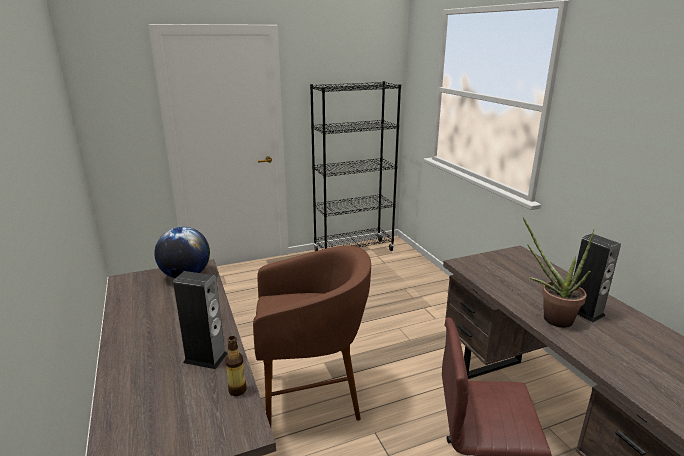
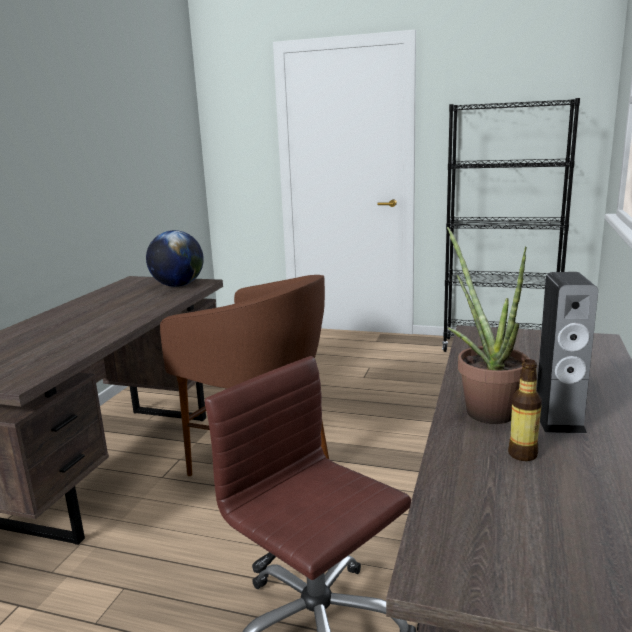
camera: 40 degrees right, 5 degrees down
(205, 358) = (84, 335): speaker -> none
(237, 390) = (62, 359): bottle -> bottle (522, 454)

